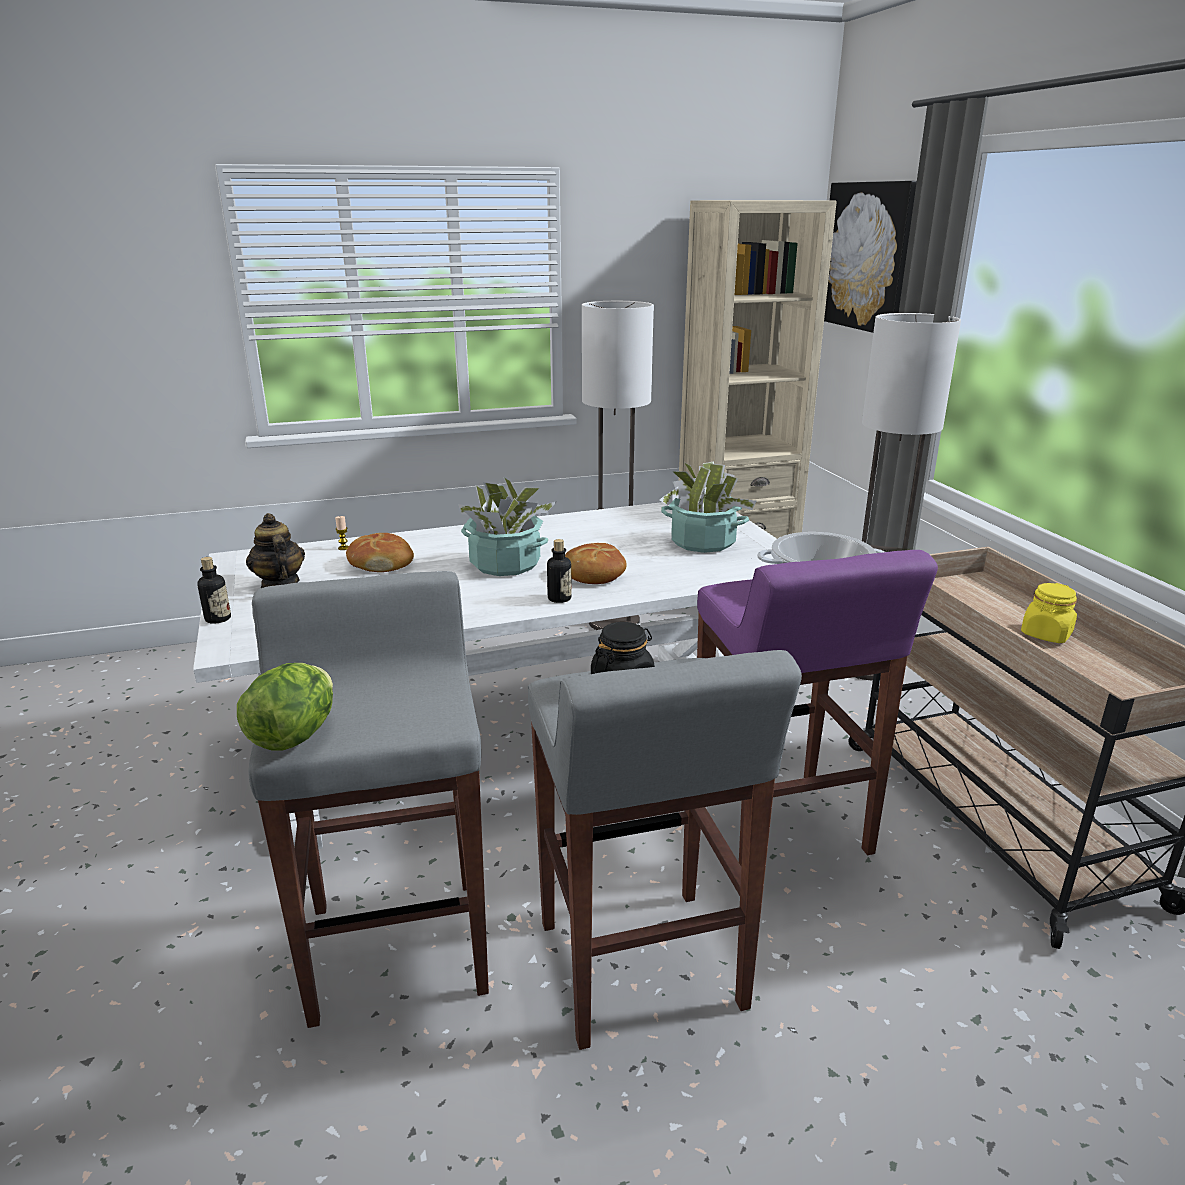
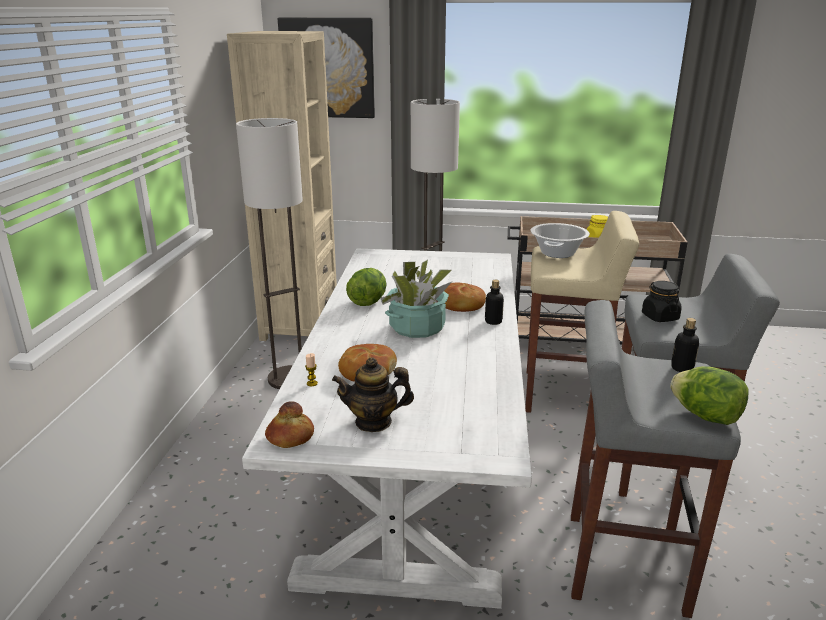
camera: 65 degrees left, 0 degrees up
(218, 619) = (431, 458): bottle -> bottle (682, 368)
(243, 561) = (290, 437): none -> bread
(553, 531) = (368, 302): none -> lettuce
(703, 542) = (436, 268): potted plant -> none
(780, 827) = (565, 395): purple stool -> beige stool

